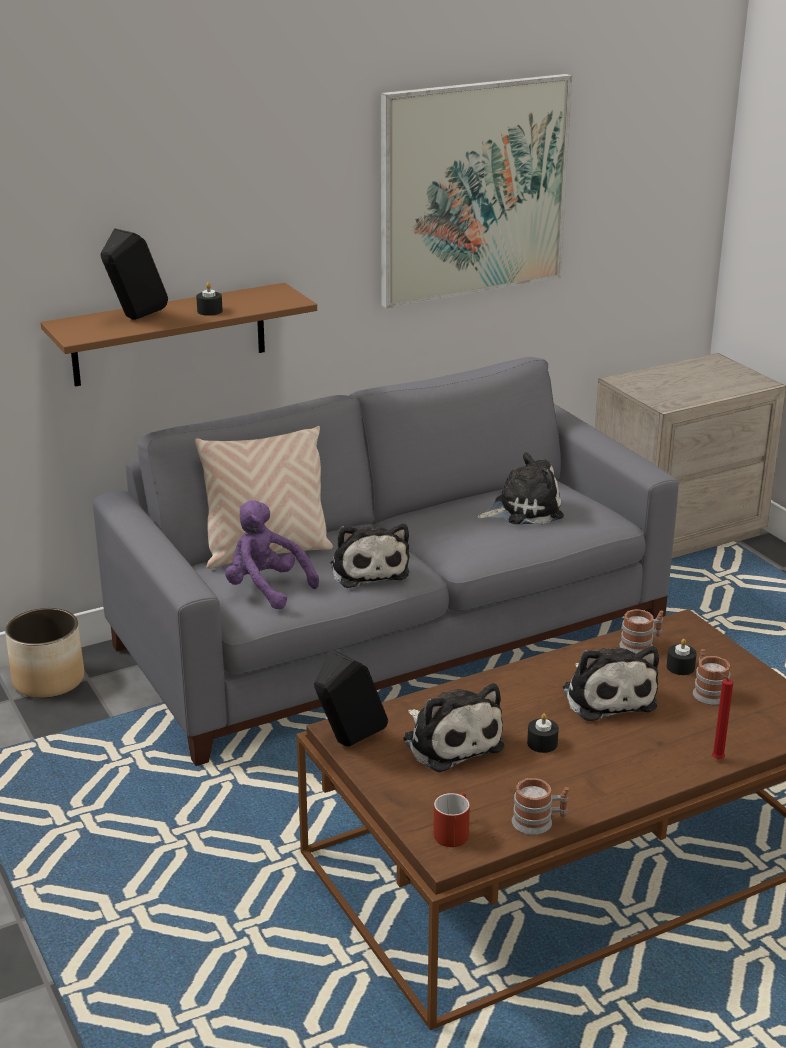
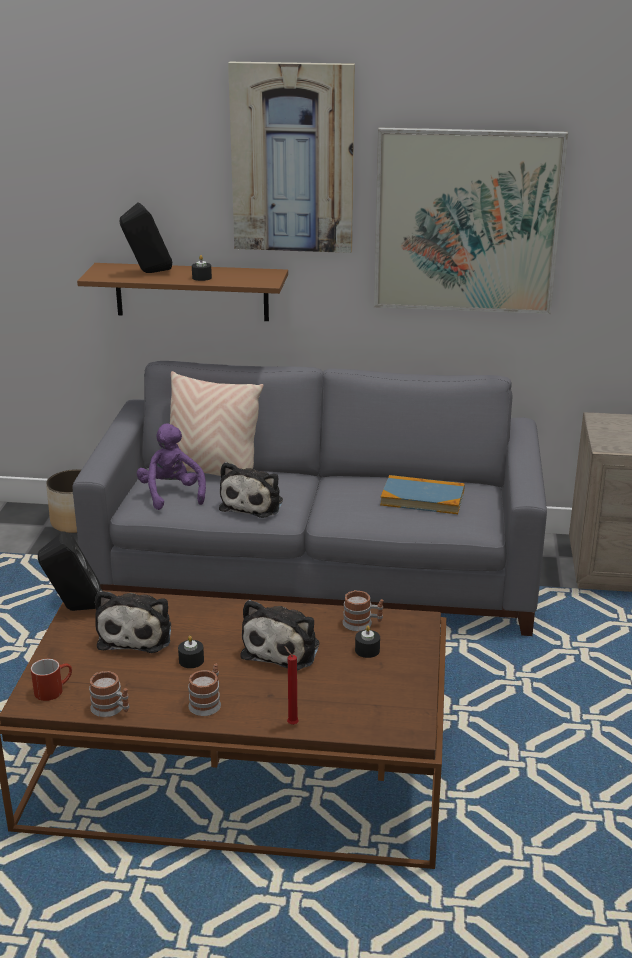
camera: 35 degrees right, 0 degrees up
(287, 144) = (292, 158): none -> picture
(523, 509) = (422, 498): plush toy -> book
(707, 691) = (360, 675): mug -> mug (207, 702)

